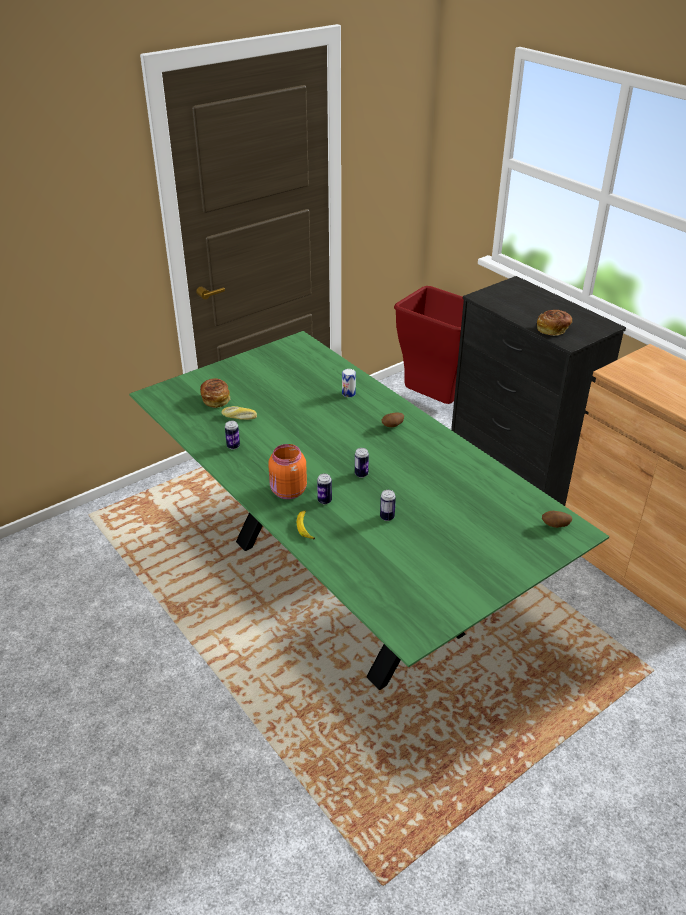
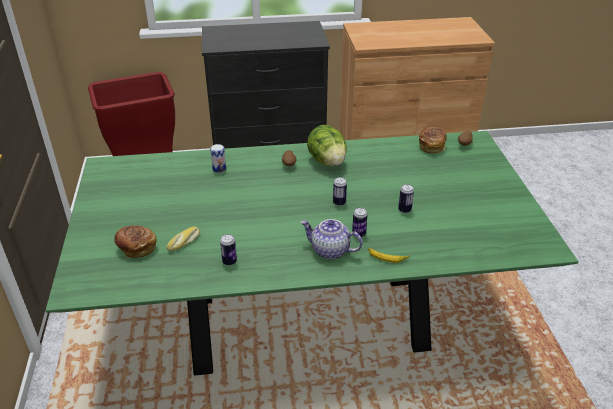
camera: 60 degrees left, 0 degrees up
(287, 492) = (329, 251): orange jar -> teapot
(421, 445) = (327, 161): none -> lettuce
(553, 329) = (293, 41): bread -> bread (432, 146)

